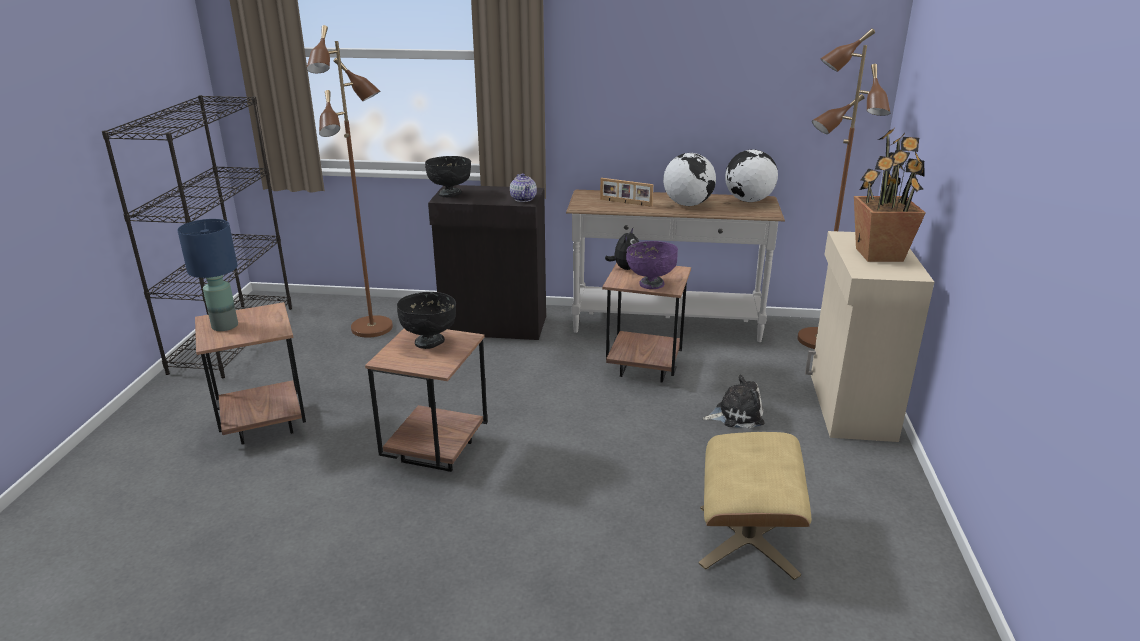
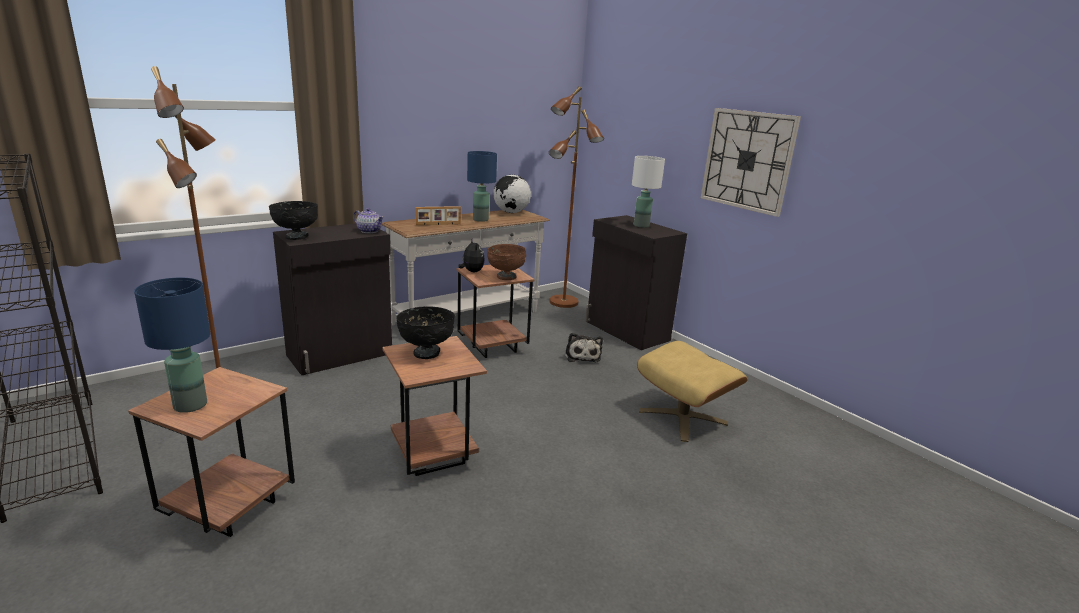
camera: 45 degrees left, 5 degrees down
(651, 284) = (506, 277): purple bowl -> brown bowl
(687, 204) = (480, 219): globe -> blue table lamp
(736, 415) = (582, 356): plush toy -> plush toy turned 135 degrees clockwise
(849, 406) = (626, 331): beige cabinet -> black cabinet
(880, 254) = (641, 226): potted plant -> white table lamp
(1007, 180) = (747, 160): none -> wall clock

